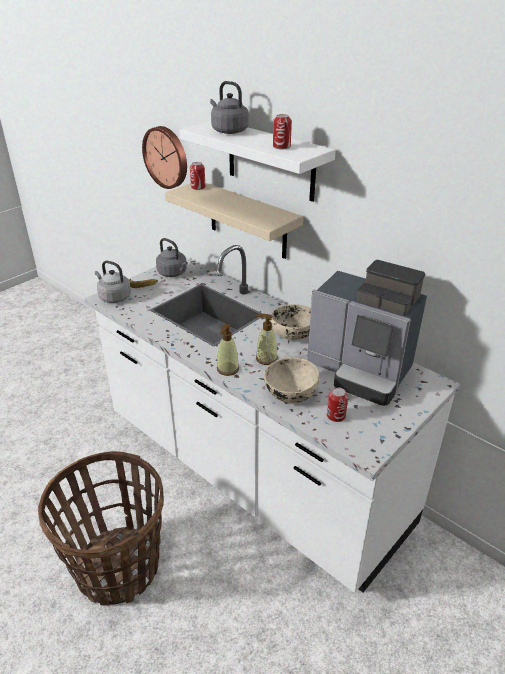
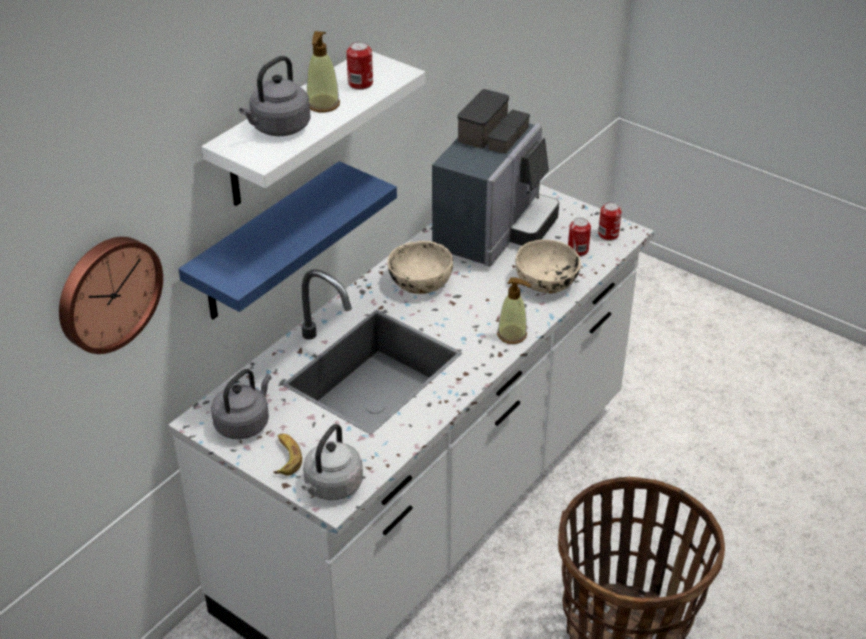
camera: 95 degrees left, 5 degrees up
(198, 187) = (218, 264): can -> can (608, 234)
(247, 220) = (266, 244): beige shelf -> blue shelf
(266, 358) = (483, 303): soap dispenser -> soap dispenser (323, 104)

